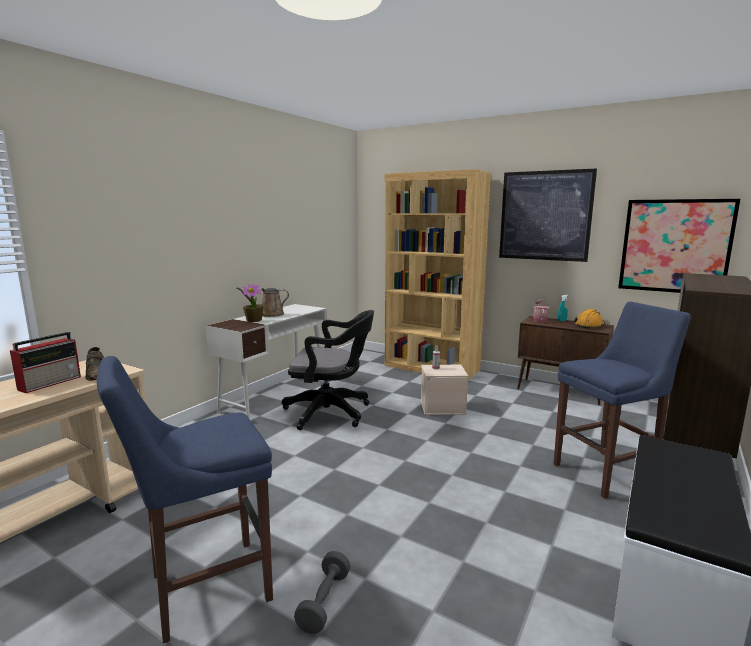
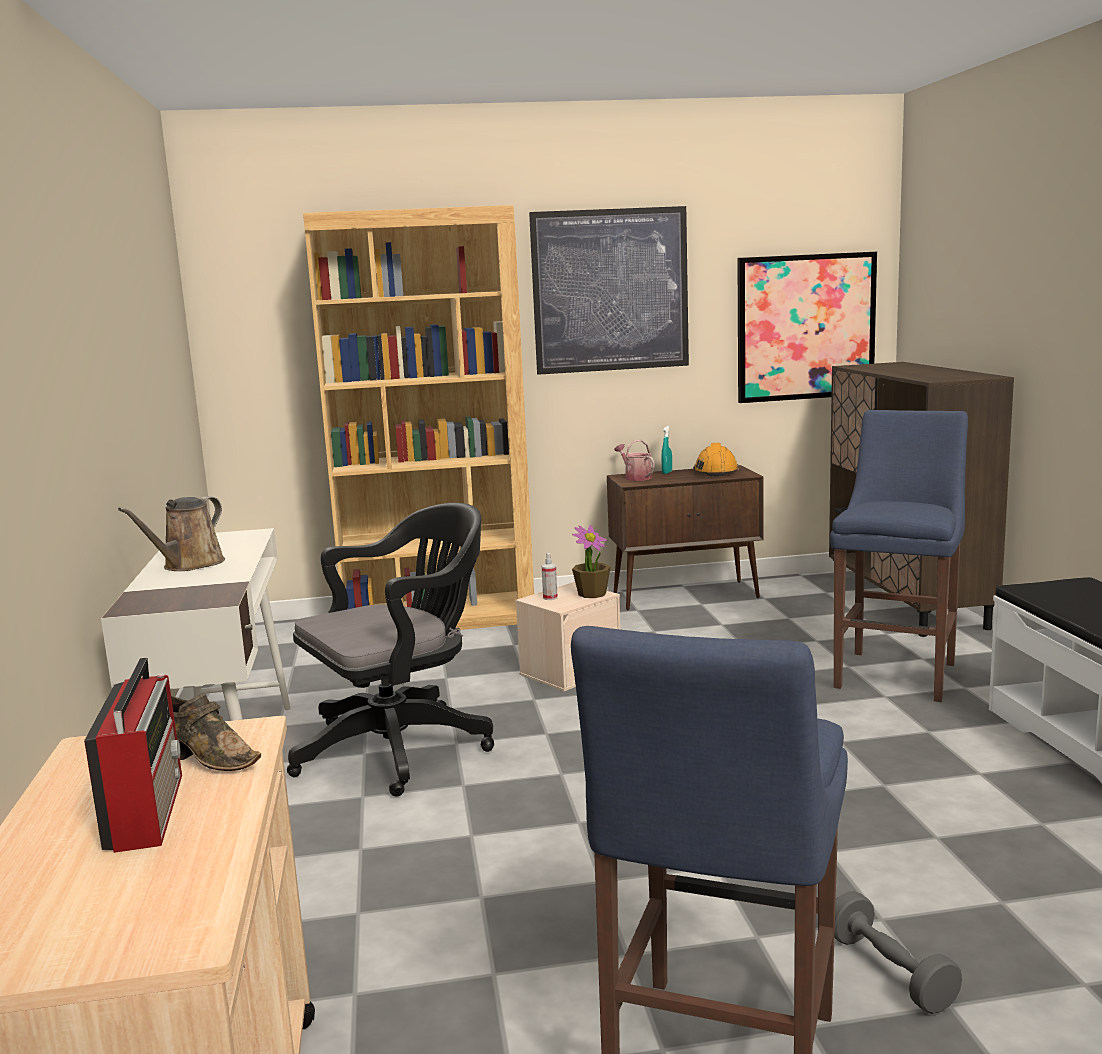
camera: 40 degrees left, 0 degrees up
(254, 320) = (192, 581): potted plant -> potted plant (592, 594)

